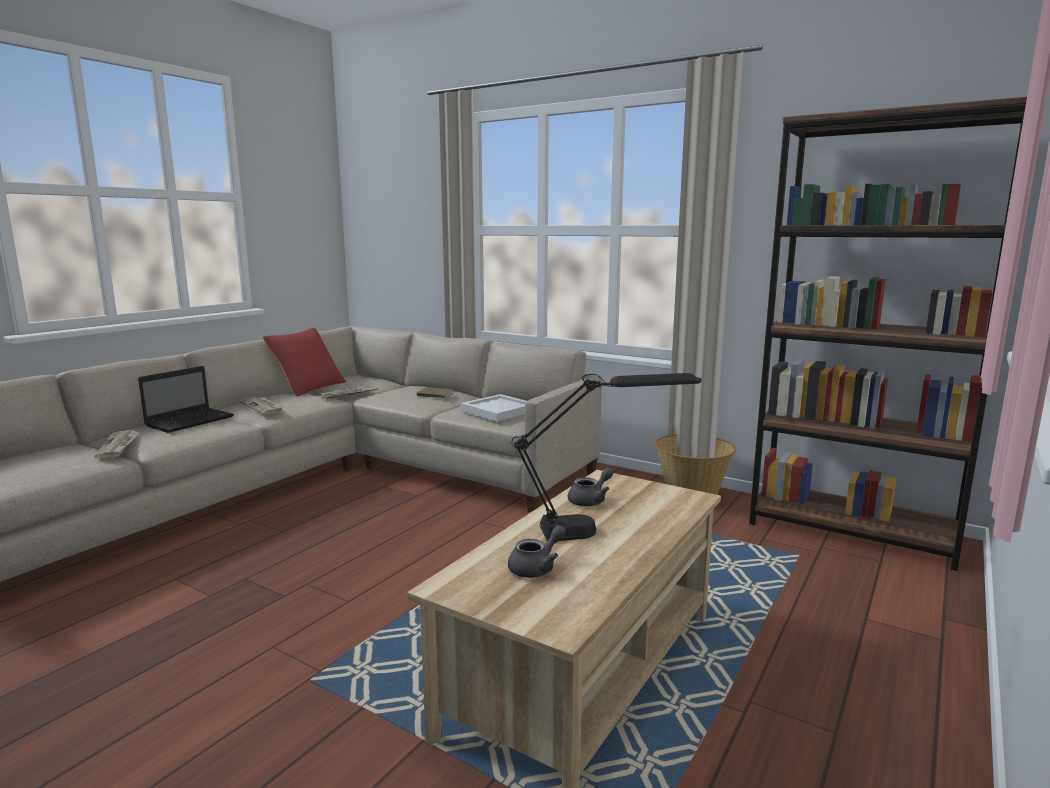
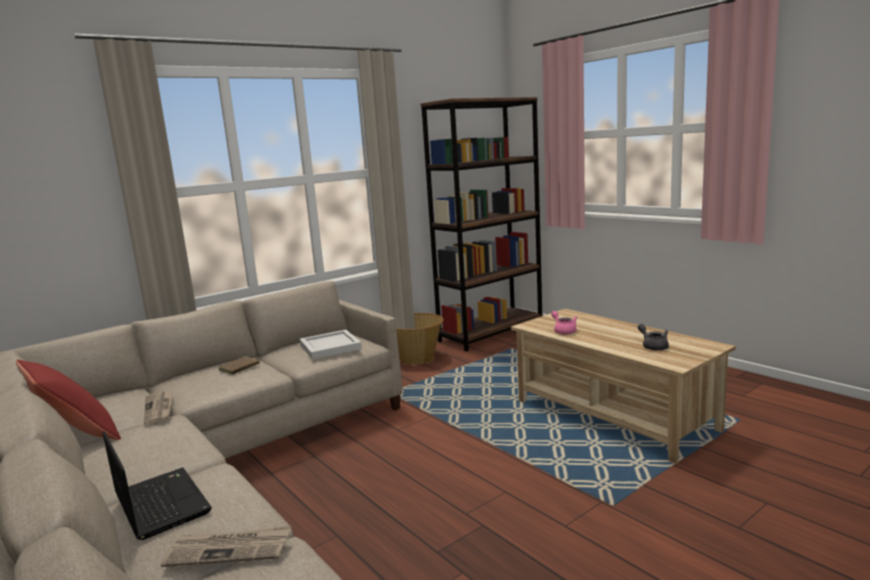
camera: 70 degrees left, 0 degrees up
(263, 407) = (154, 456): newspaper -> none
(590, 500) = (563, 331): grey teapot -> pink teapot
(604, 528) = (605, 331): black table lamp -> none

